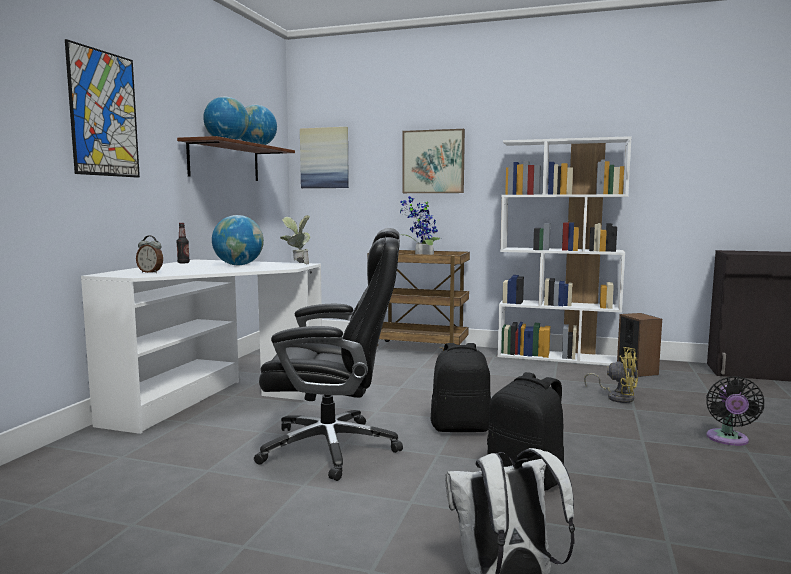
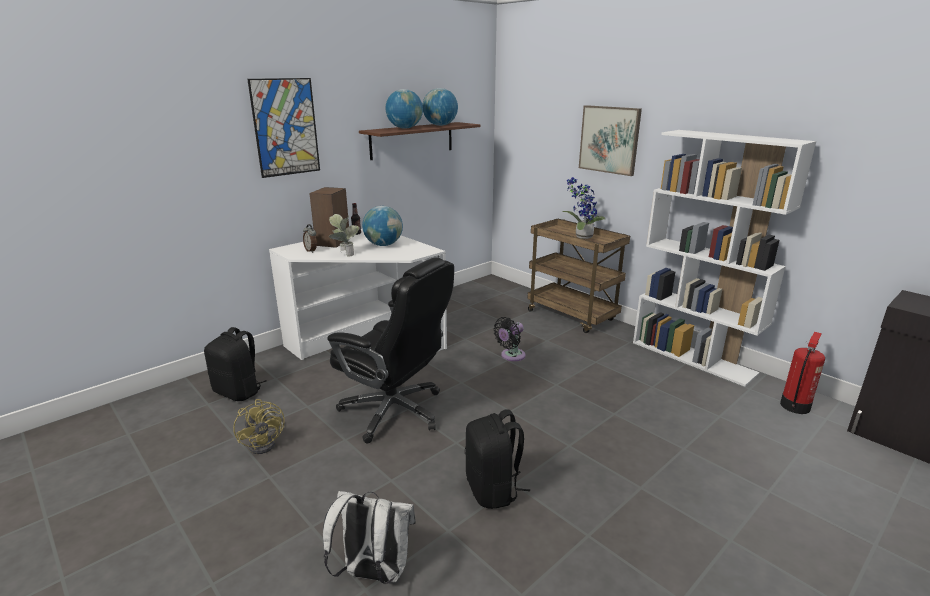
camera: 30 degrees right, 15 degrees up
(297, 264) = (425, 250): potted plant -> potted plant (345, 254)
(324, 158) = (520, 124): picture -> none
(461, 427) = (503, 420): black backpack -> black backpack (239, 392)
(617, 397) = (686, 428): yellow fan -> yellow fan (266, 442)
(637, 371) = (756, 399): speaker -> speaker (333, 242)
(666, 369) = (795, 406): none -> fire extinguisher
(728, 440) = (730, 518): black fan -> black fan (511, 356)

